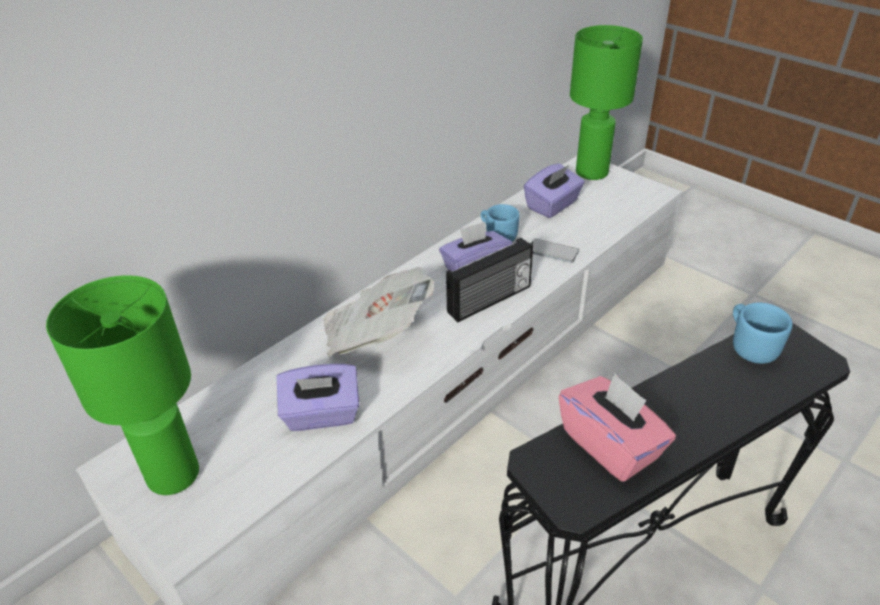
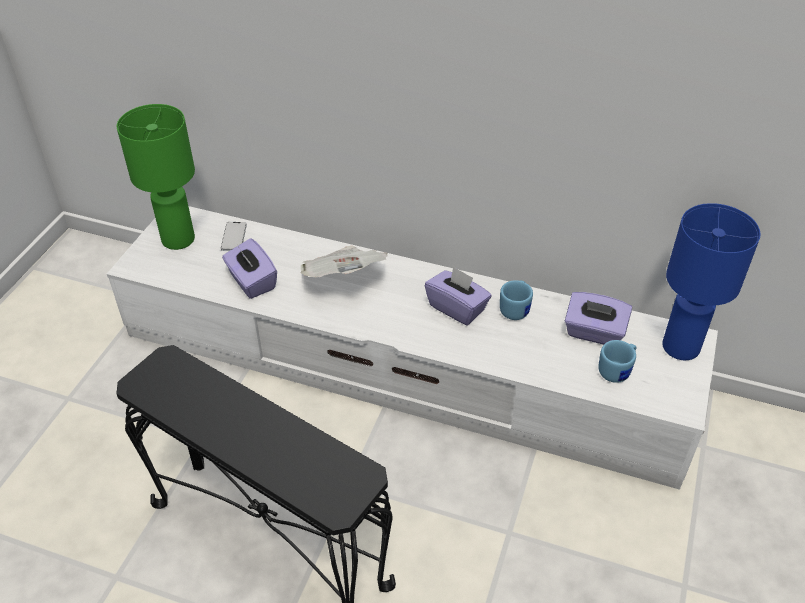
camera: 65 degrees right, 5 degrees up
(490, 300) = (420, 329): radio -> none
(552, 252) = (515, 351): phone -> phone (234, 237)
(590, 172) = (680, 346): green table lamp -> blue table lamp
(611, 445) = (194, 392): pink tissue box -> none
(750, 346) = (336, 458): blue mug -> blue mug (617, 370)

